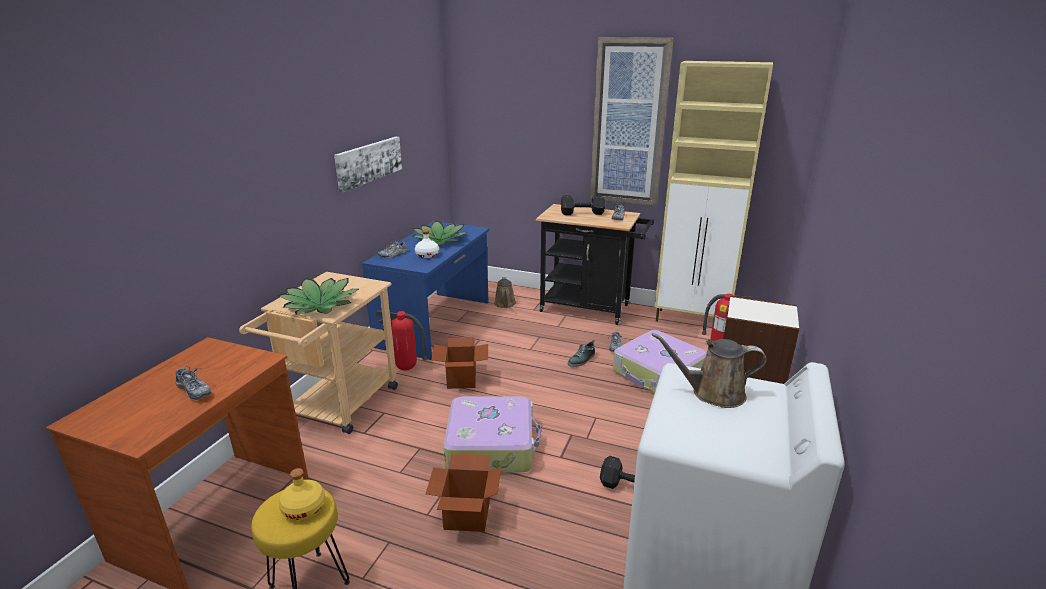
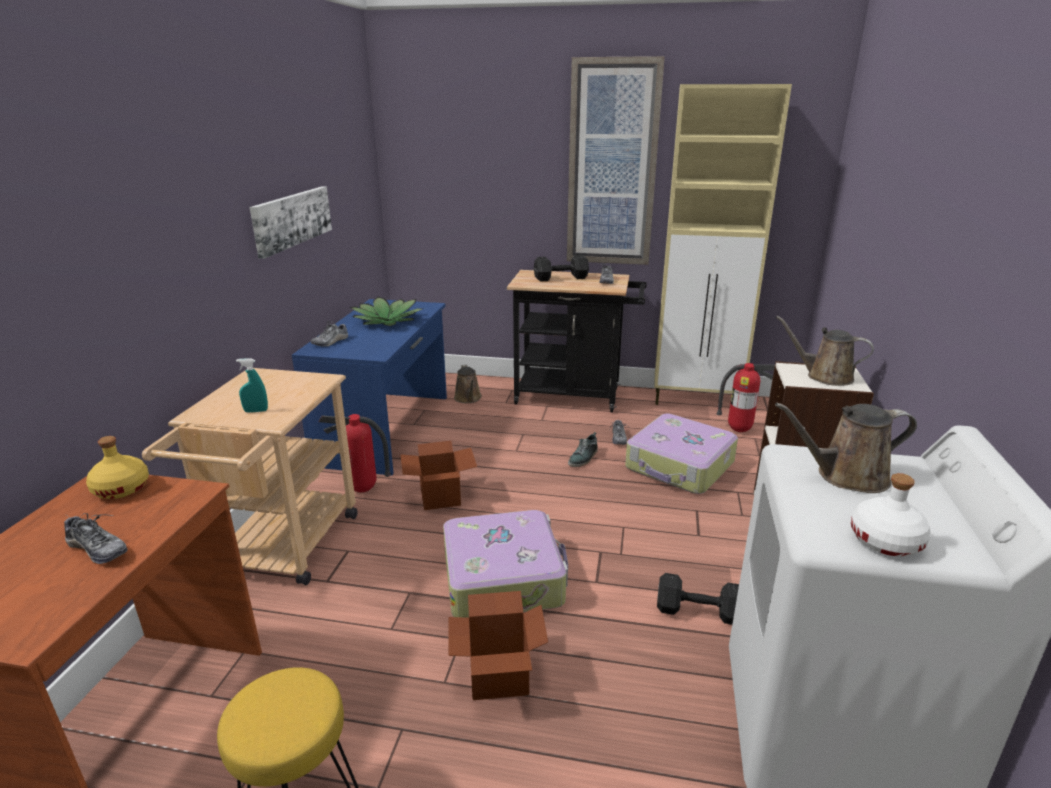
camera: 10 degrees left, 0 degrees up
(304, 507) = (295, 702): yellow bottle -> yellow bottle (122, 488)
(320, 305) = (256, 411): potted plant -> turquoise spray bottle
(427, 255) = (377, 339): white bottle -> white bottle (886, 541)
(765, 312) = (824, 376): none -> brown watering can

